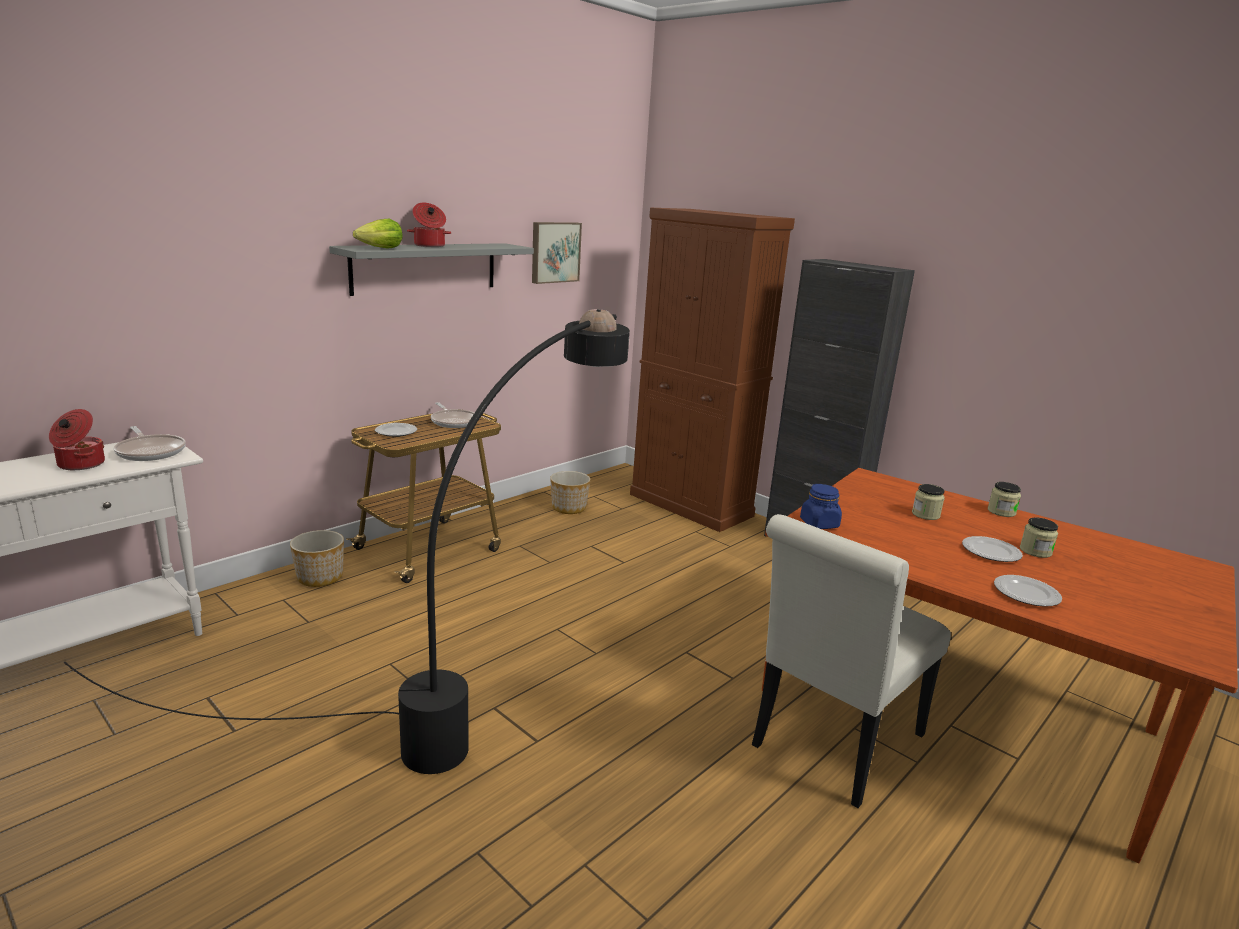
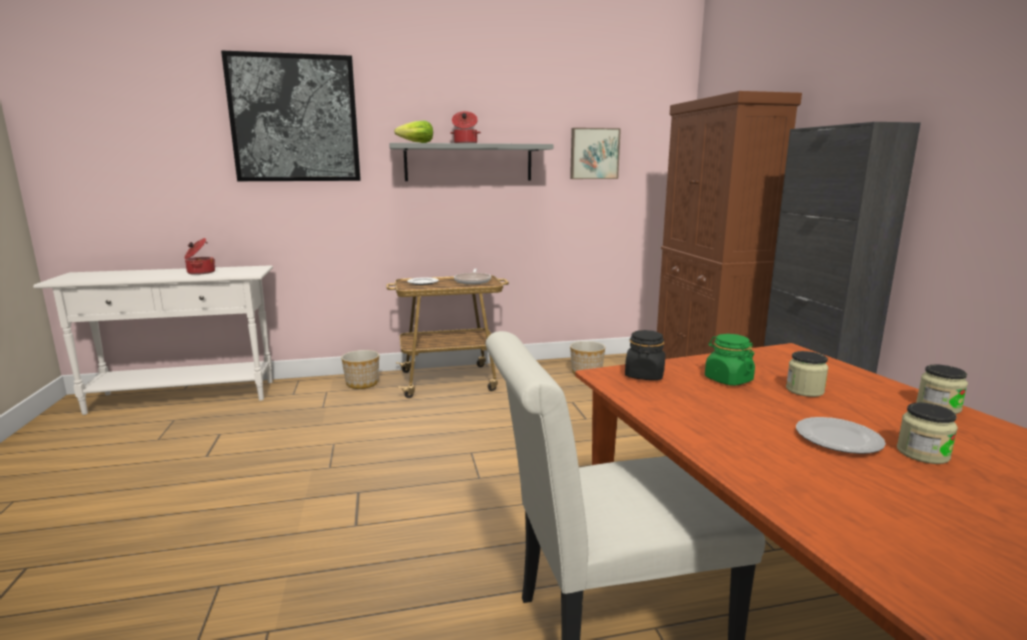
camera: 35 degrees right, 5 degrees down
(150, 451) = (243, 271): frying pan -> none
(194, 211) = (295, 119): none -> picture
(462, 697) = (347, 478): black floor lamp -> none
(819, 524) = (644, 375): blue jar -> black jar
(873, 515) = (728, 380): none -> green jar
(1025, 594) = (812, 490): plate -> none

